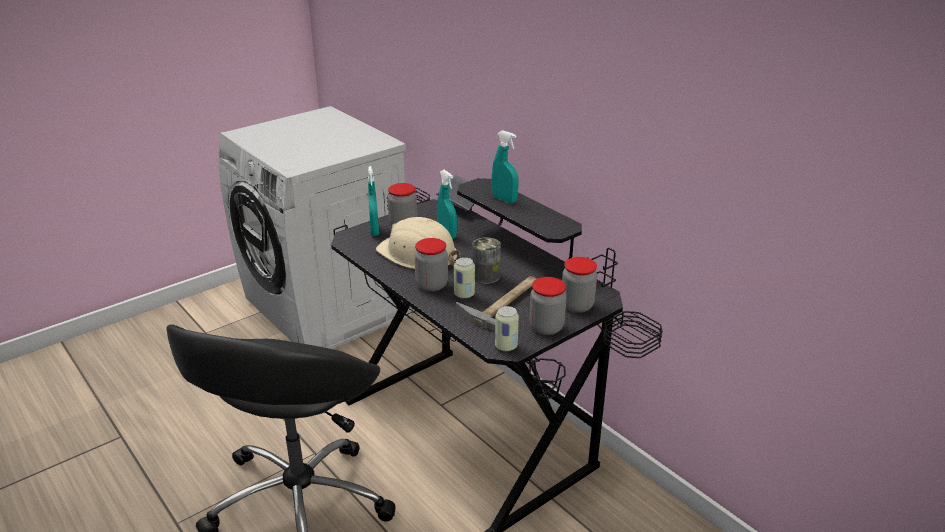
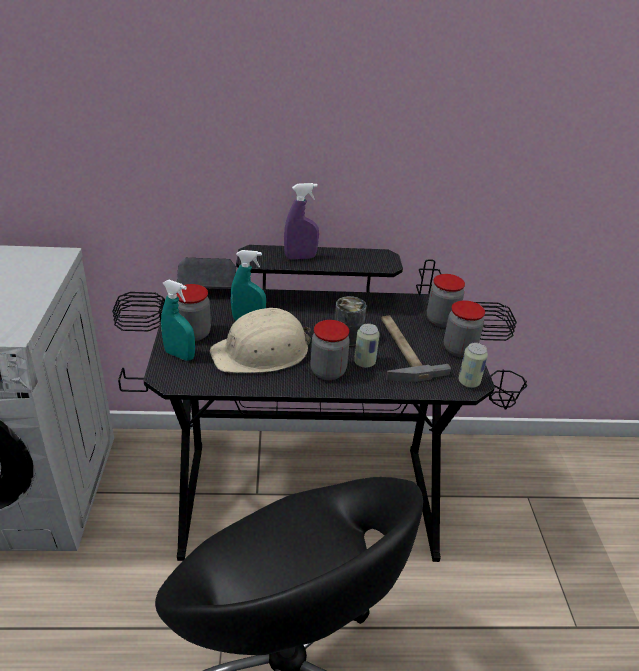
camera: 55 degrees left, 5 degrees up
(504, 199) = (300, 257): turquoise spray bottle -> purple spray bottle

